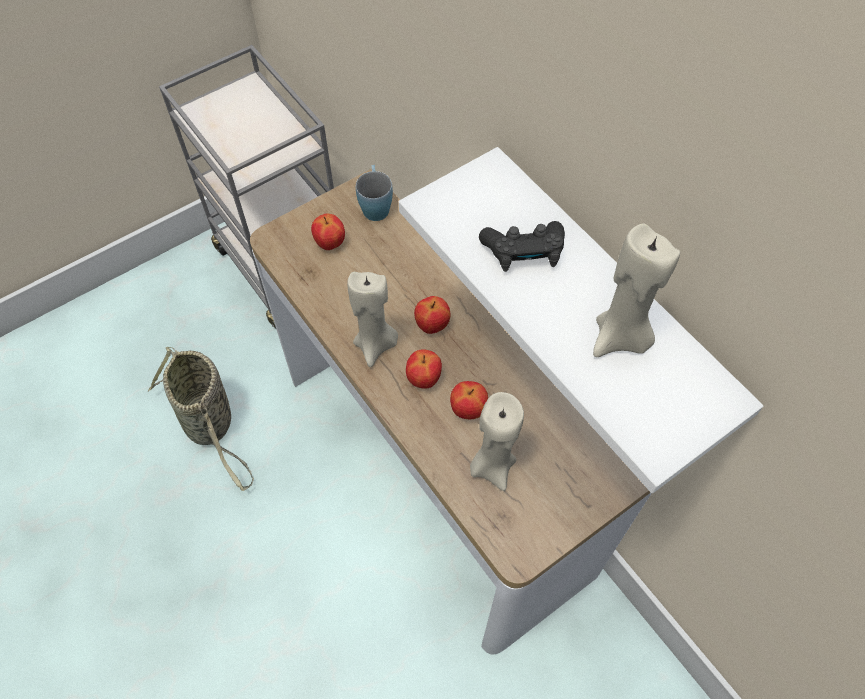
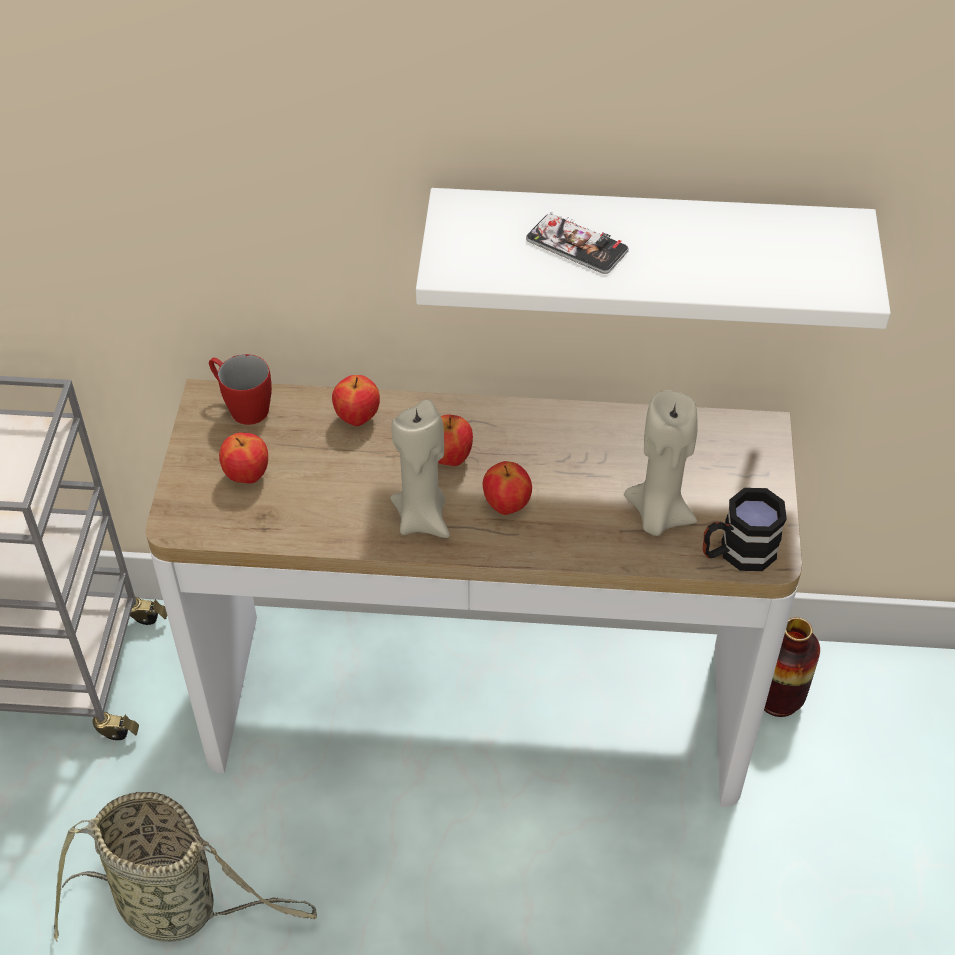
camera: 50 degrees left, 10 degrees down
(375, 205) = (242, 406): blue mug -> red mug
(468, 410) = (578, 494): apple -> apple (357, 418)
(504, 532) = (737, 553): none -> black mug
(523, 253) = (576, 245): black game controller -> phone
(584, 628) = (778, 698): none -> vase
(620, 338) = (730, 244): beige candle -> none

